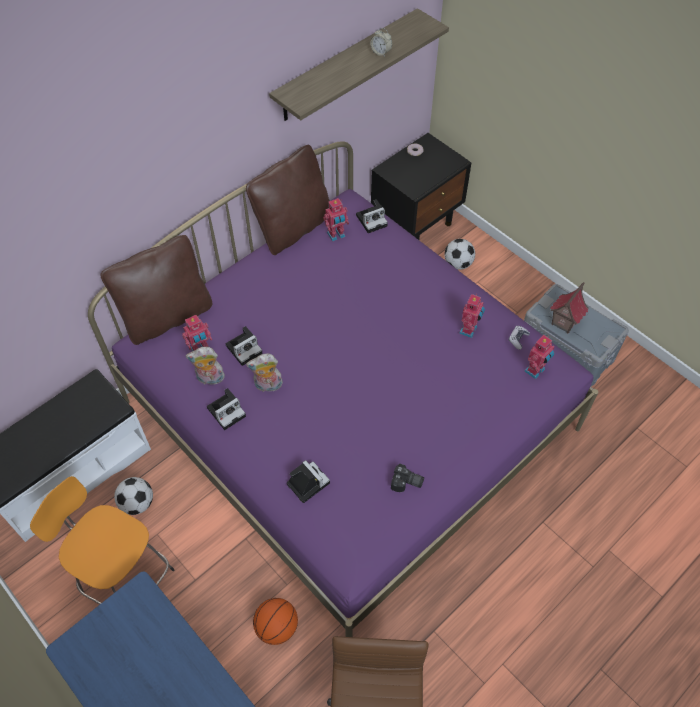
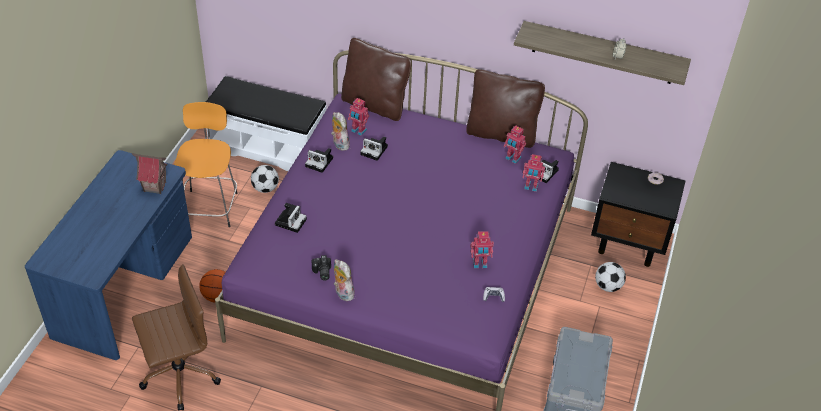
camera: 60 degrees right, 10 degrees down
(267, 386) = (352, 173): plush toy -> plush toy (342, 293)
(535, 371) = (470, 316): toy robot -> toy robot (531, 187)
(563, 322) = (572, 356): toy house -> toy house (155, 186)

